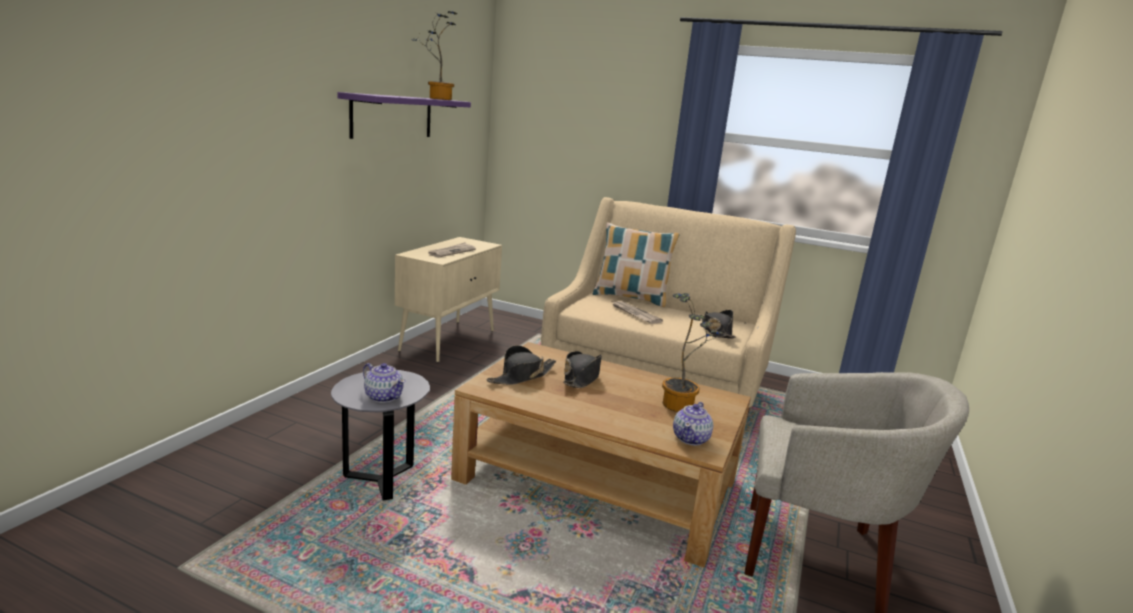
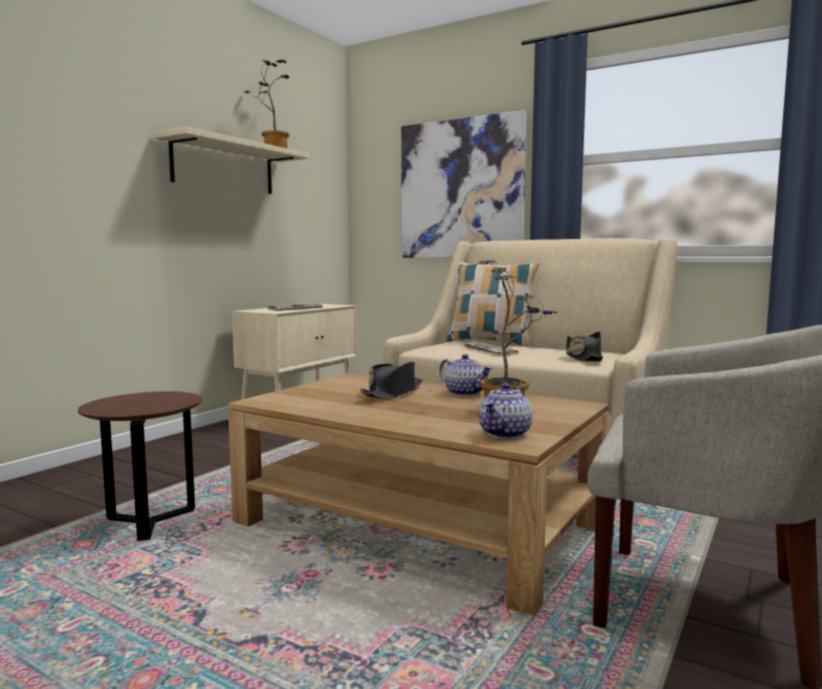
camera: 10 degrees right, 10 degrees down
(381, 481) = (149, 523): grey side table -> brown side table
(383, 397) = (137, 407): teapot -> teapot (464, 393)
(392, 116) = (224, 167): purple shelf -> beige shelf
(522, 376) = (318, 393): black hat -> none
(605, 142) = (461, 189): none -> picture

